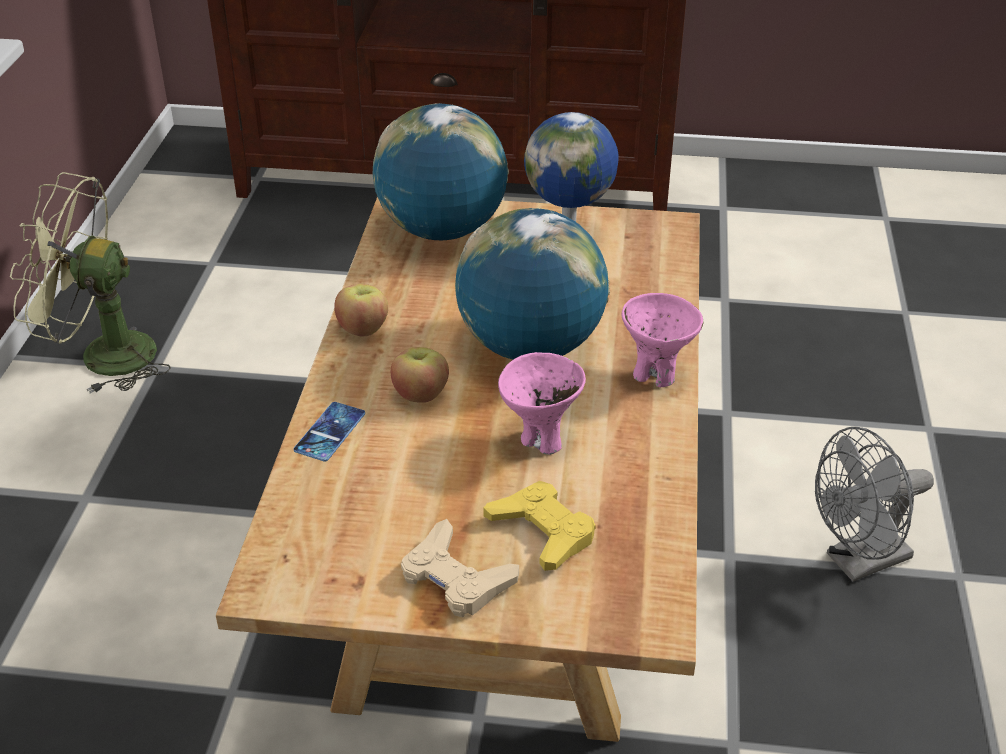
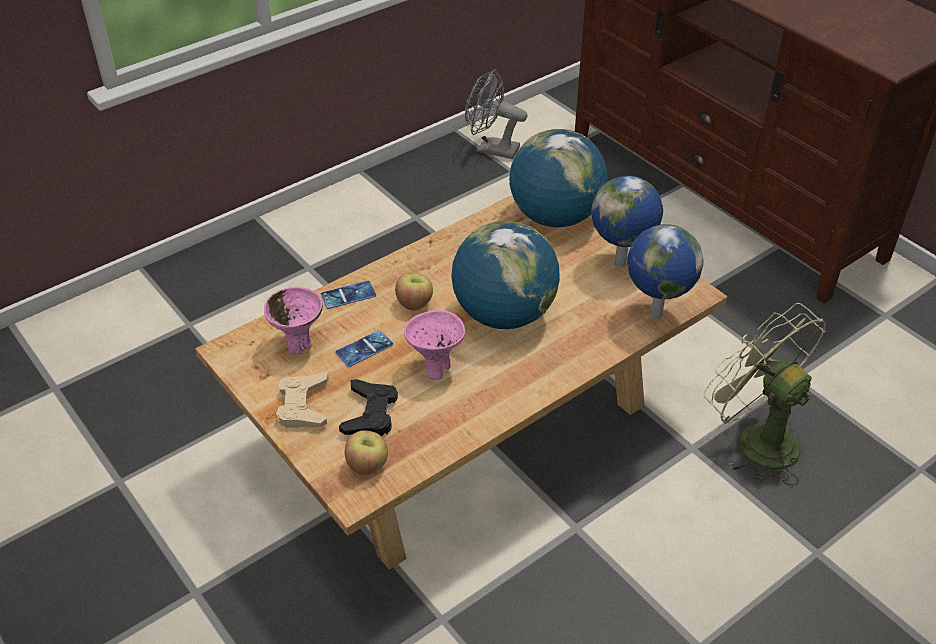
camera: 45 degrees right, 5 degrees up
(102, 356) = (399, 195): green fan -> green fan (755, 439)
(363, 328) = (436, 250): apple -> apple (367, 465)
(434, 473) = (364, 349): none -> phone
(542, 531) = (370, 413): yellow game controller -> black game controller
(655, 375) = (546, 375): pink bowl -> pink bowl (298, 344)
(665, 263) = (654, 314): none -> globe
(858, 562) = (647, 590): grey fan -> grey fan (491, 149)

